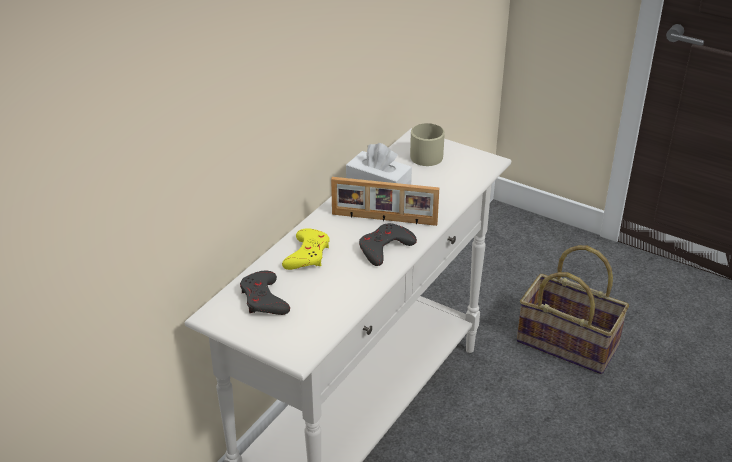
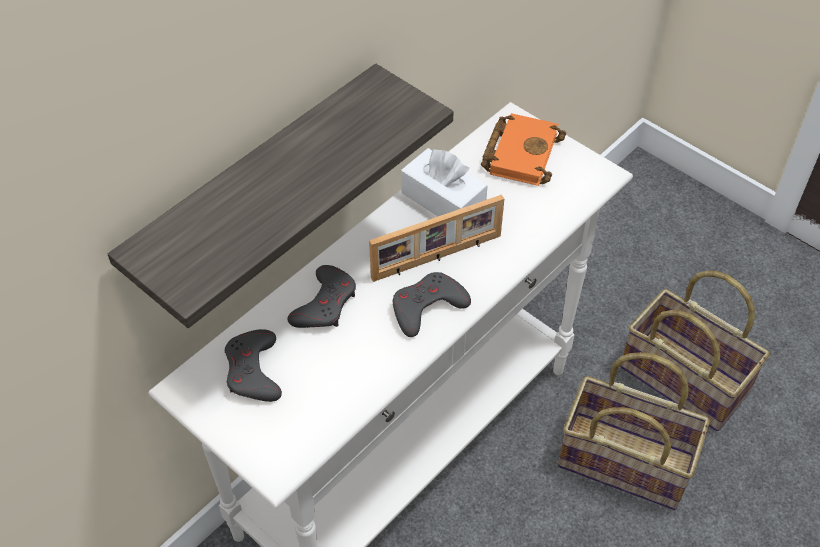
camera: 10 degrees right, 15 degrees up
(255, 163) = (258, 192): none -> shelf
(307, 254) = (325, 304): yellow game controller -> grey game controller
(384, 219) = (437, 258): picture frame -> picture frame turned 45 degrees counterclockwise
(427, 154) = (520, 152): beige mug -> orange book
(537, 402) = (626, 460): none -> basket

